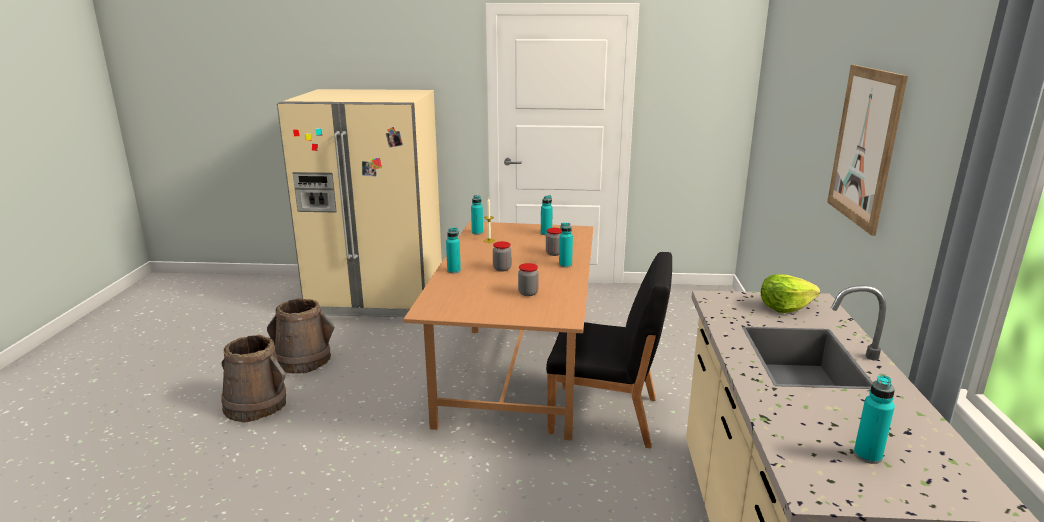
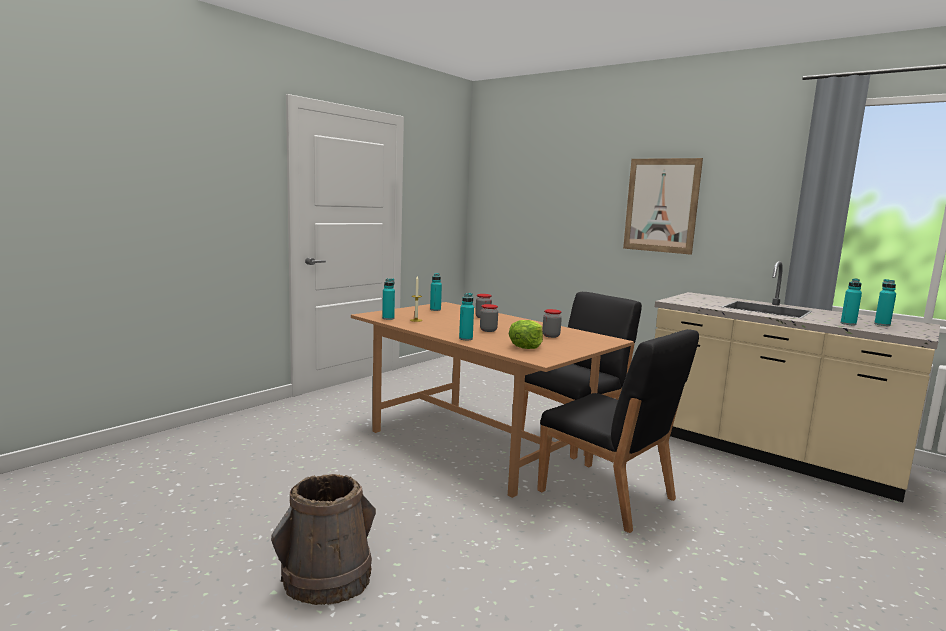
camera: 55 degrees left, 10 degrees down
(303, 360) = (272, 521): brown bucket -> none
(378, 297) = (210, 445): beige fridge -> none
(490, 475) = (607, 496): none -> black chair
(565, 265) = (512, 320): turquoise bottle -> turquoise bottle (848, 324)
(784, 307) = (700, 298): lettuce -> lettuce (526, 346)

